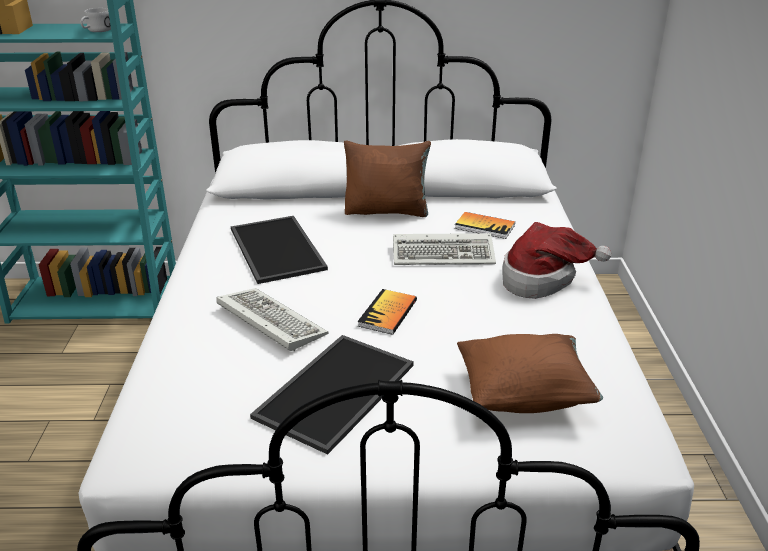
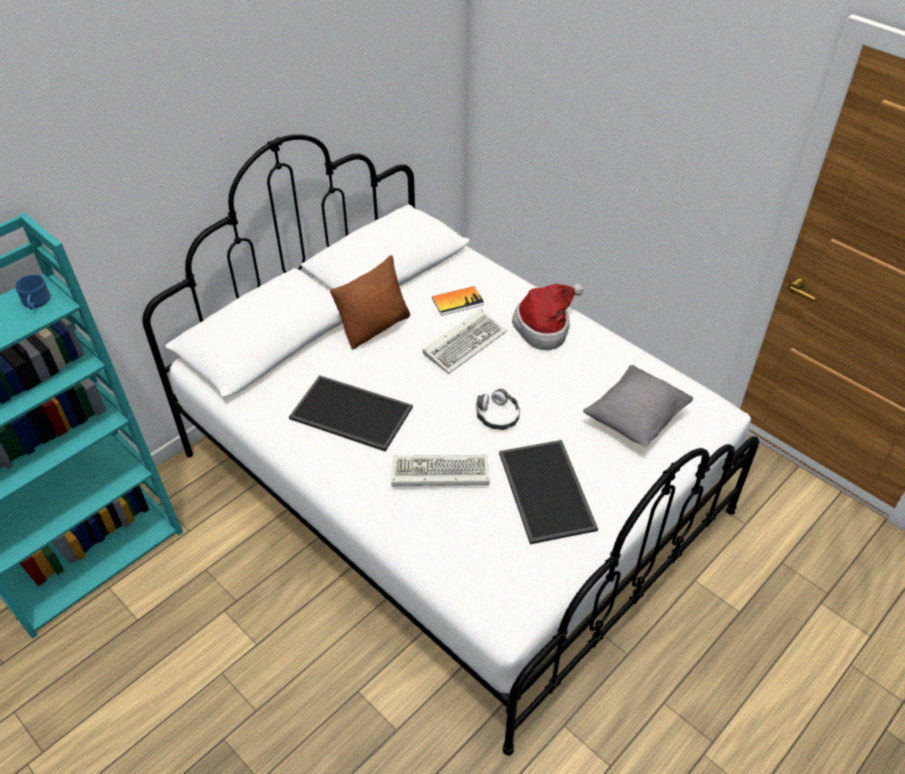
camera: 45 degrees left, 15 degrees up
(96, 30) = (36, 303): white mug -> blue mug
(387, 313) = (497, 415): book -> headphones
(524, 395) = (635, 419): brown pillow -> grey pillow

